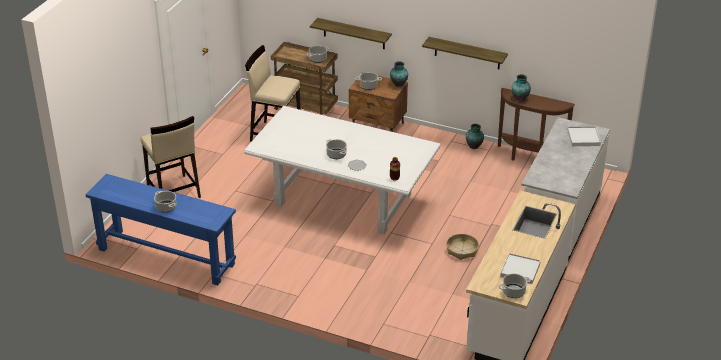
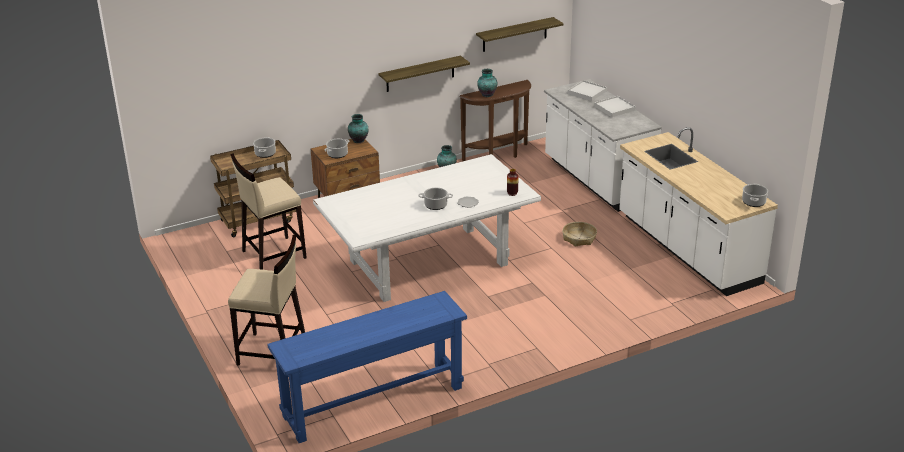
camera: 50 degrees left, 5 degrees down
(166, 207) = (385, 329): cooking pot -> none
(354, 34) = (294, 107): shelf -> shelf (515, 34)
(520, 270) = (728, 188): white tray -> white tray (614, 108)

